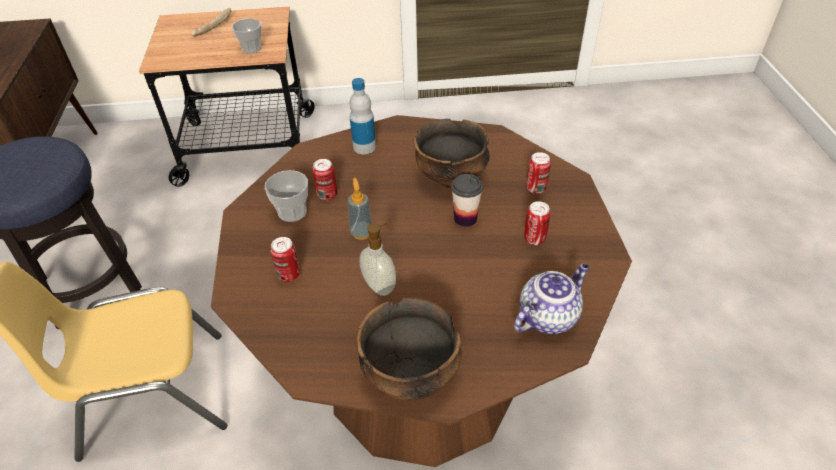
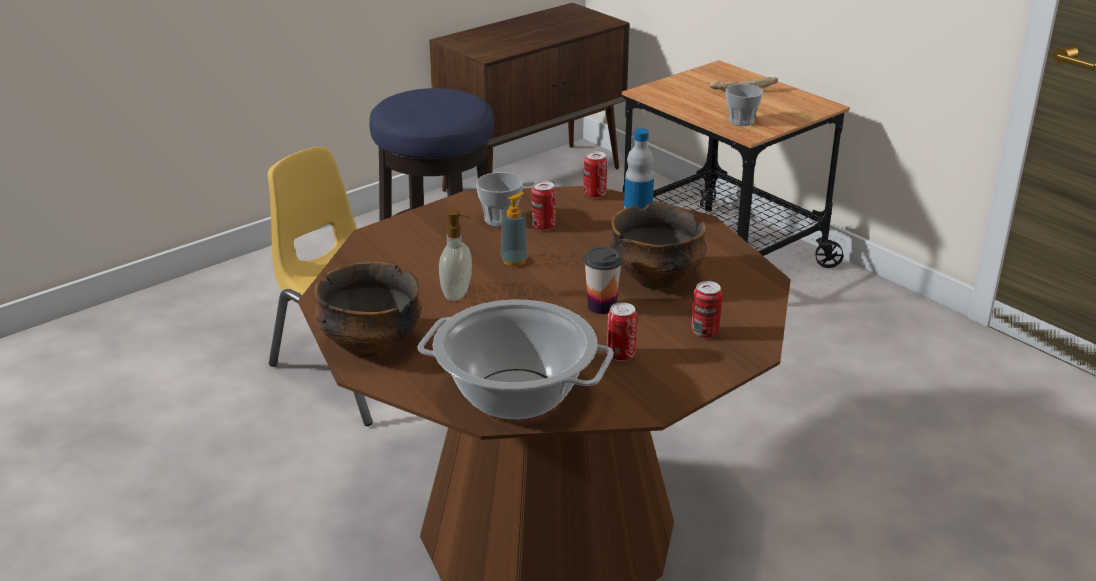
camera: 55 degrees right, 15 degrees down
(289, 275) = (423, 248): can -> can (594, 194)
(548, 316) = (516, 395): teapot -> cooking pot

